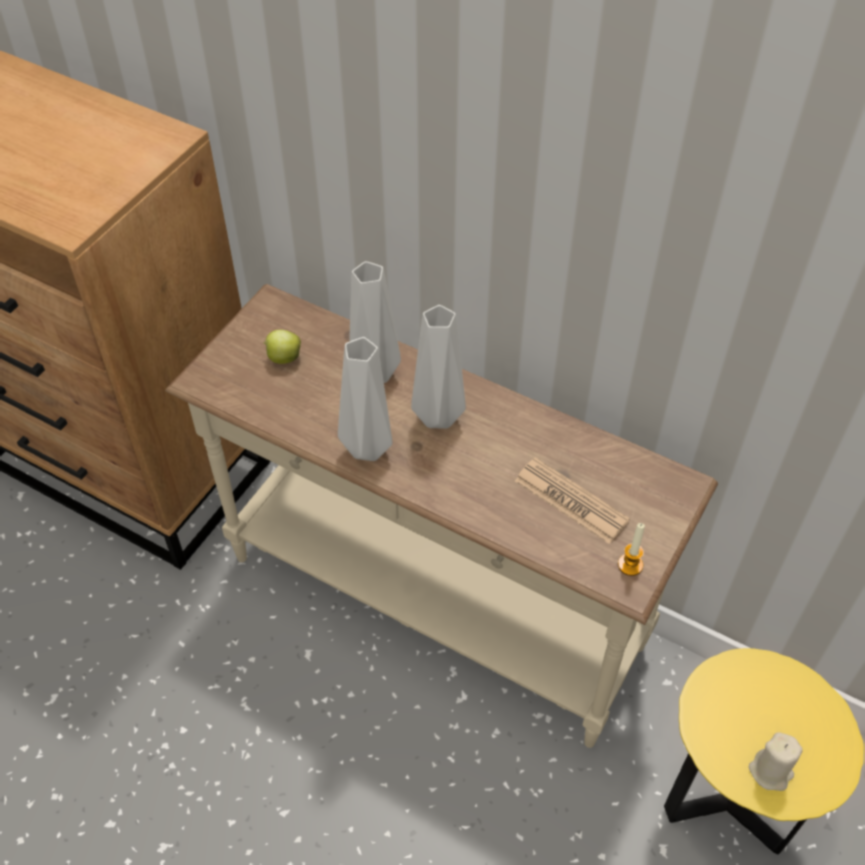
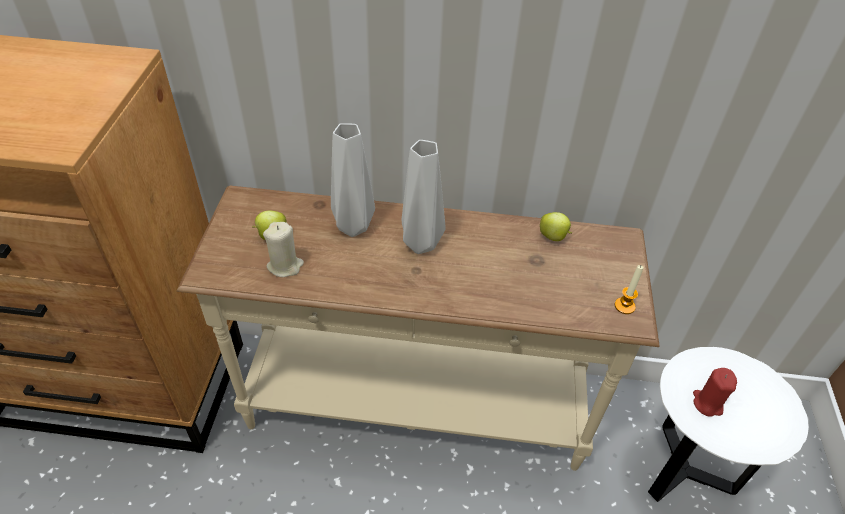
camera: 25 degrees left, 5 degrees down
(370, 449) = (380, 283): grey vase -> none
(571, 501) = (554, 274): newspaper -> none
(598, 455) = (553, 237): none -> apple
(727, 802) = (684, 471): yellow side table -> white side table
(735, 719) = (707, 403): none -> red candle
(770, 772) = (751, 431): beige candle -> beige candle (285, 266)

